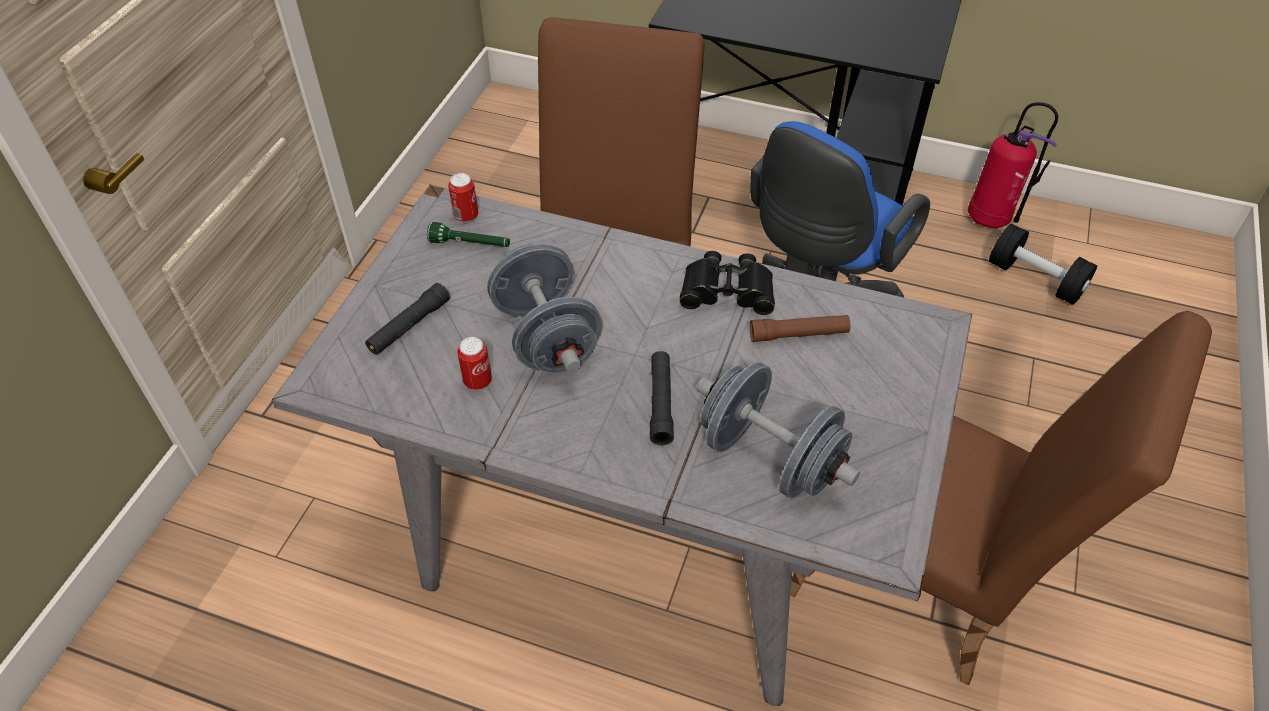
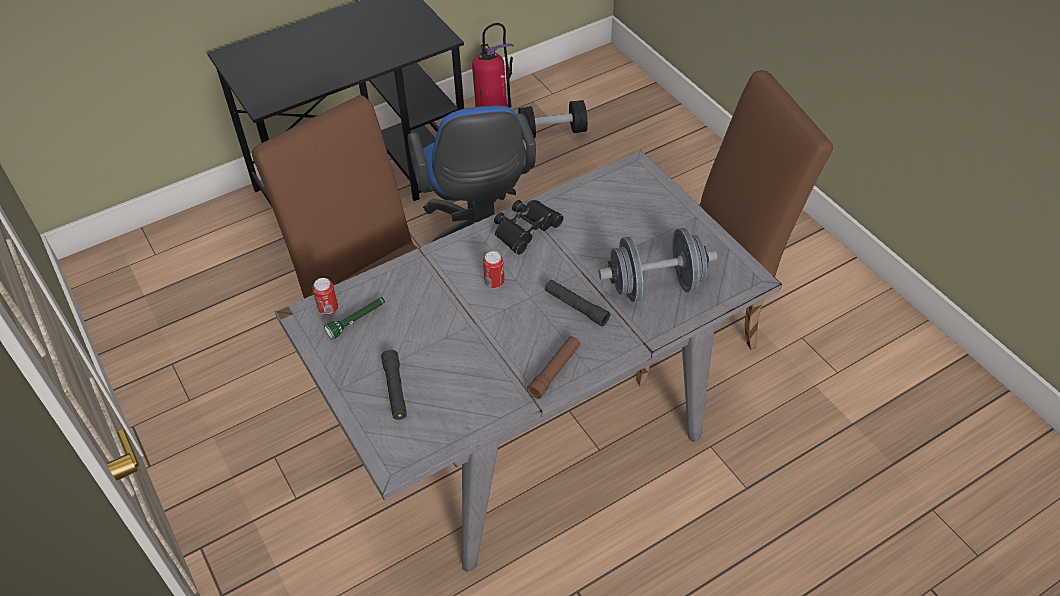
camera: 50 degrees left, 0 degrees up
(477, 381) = (476, 379): can -> can (494, 282)
(547, 337) = (476, 328): grey dumbbell -> none
(799, 334) = (586, 221): brown flashlight -> brown flashlight (554, 371)

